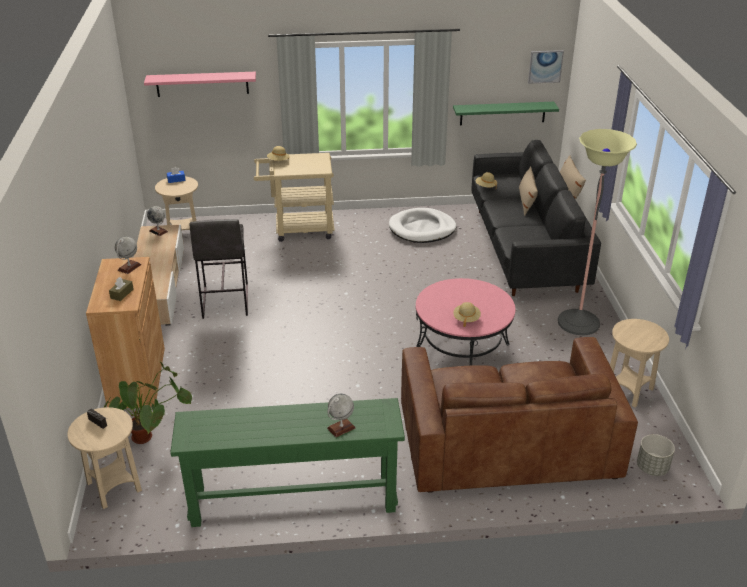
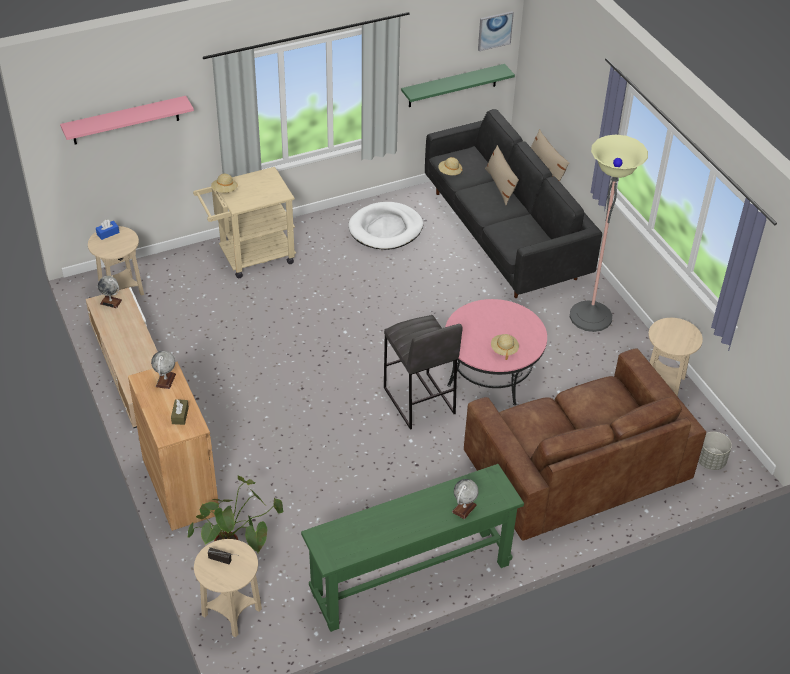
camera: 20 degrees left, 10 degrees up
(224, 301) = (220, 371): grey stool -> grey stool (418, 401)

